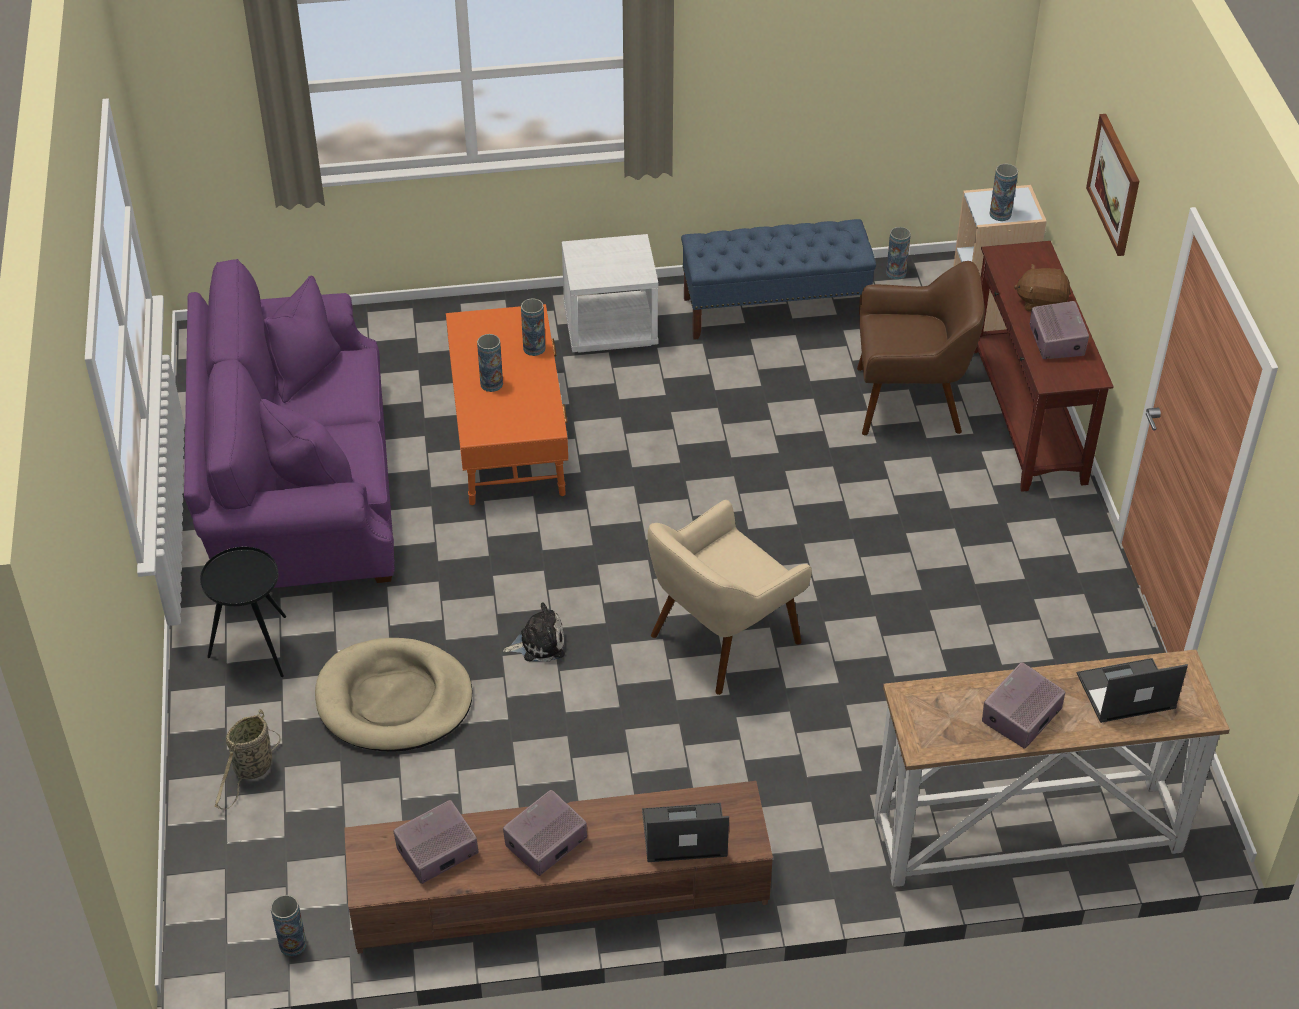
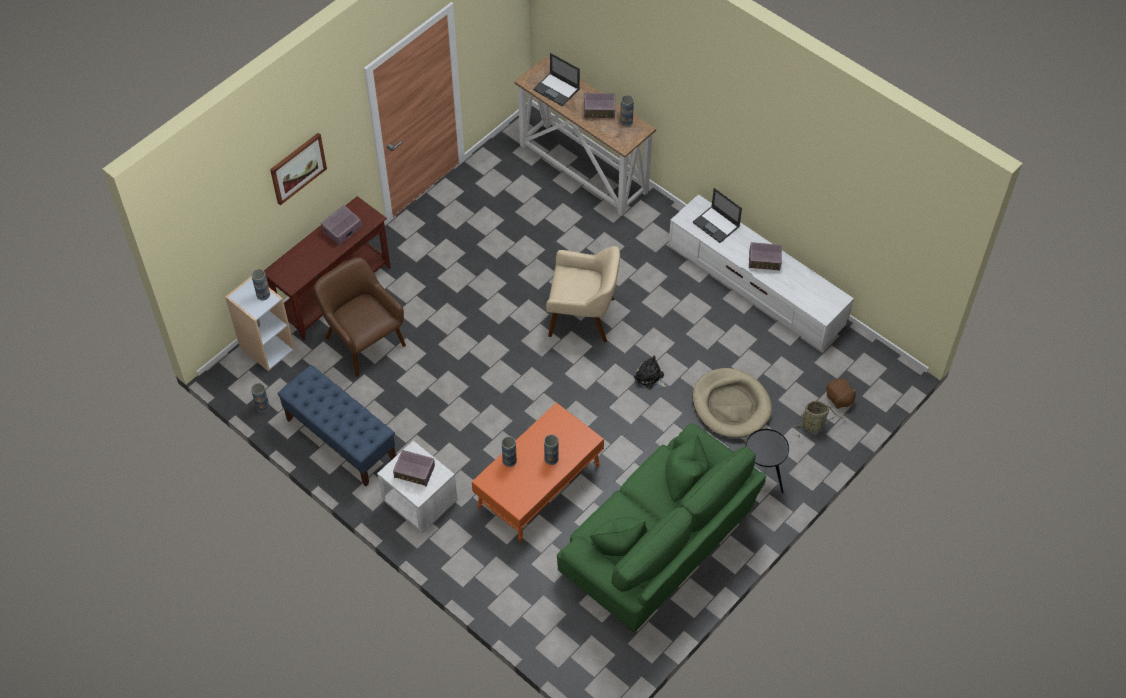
camera: 130 degrees left, 10 degrees up
(292, 944) = (864, 347): vase -> vase (626, 121)
(298, 488) = (658, 546): purple sofa -> green sofa
(436, 851) = (804, 290): radio -> radio (414, 472)
(559, 896) = (757, 283): brown tv stand -> white tv stand
(1041, 302) = (317, 250): brown plush toy -> brown plush toy (839, 399)

